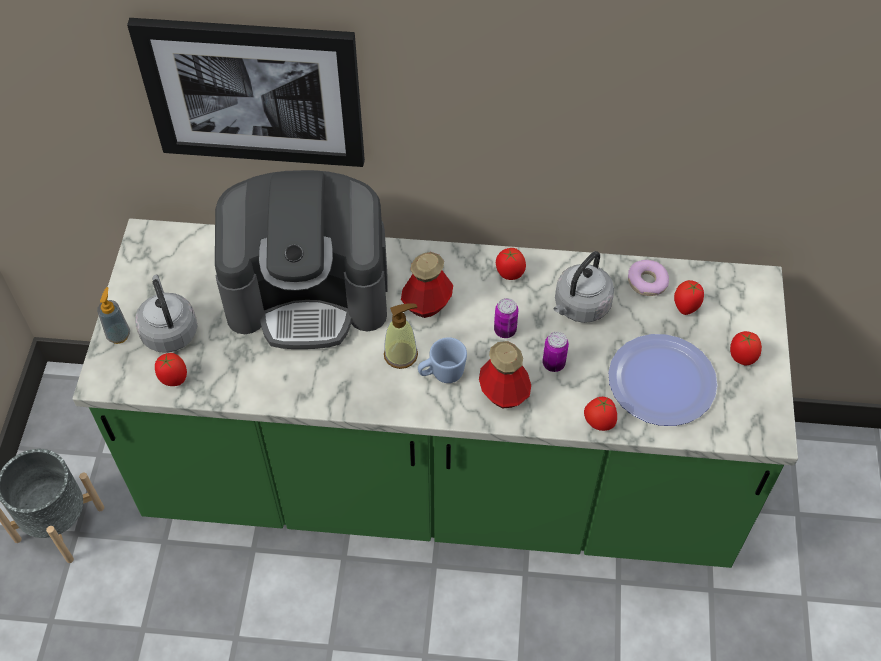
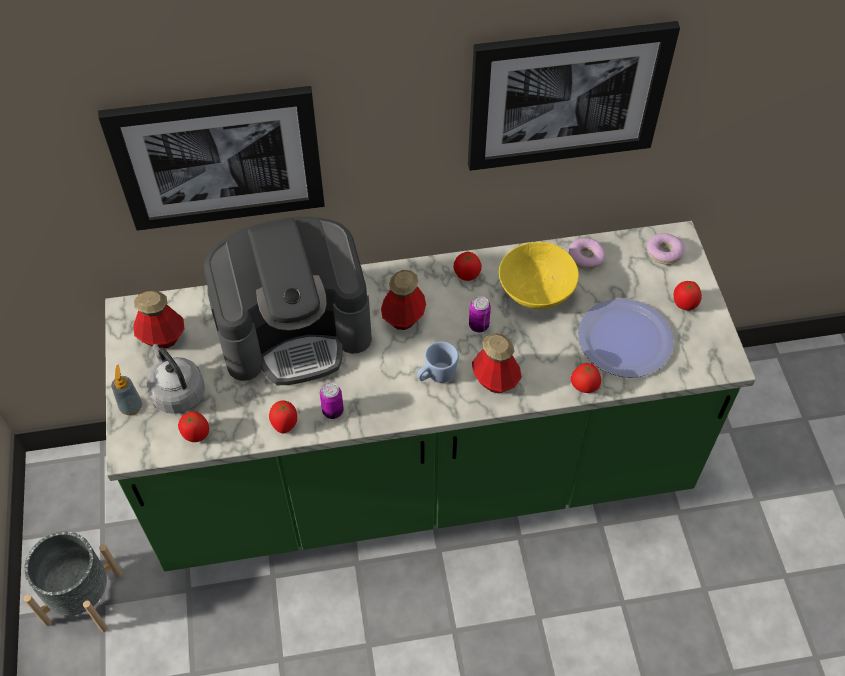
camera: 15 degrees left, 0 degrees up
(172, 271) = (162, 337): none -> bottle
(401, 355) = (395, 367): soap dispenser -> none
(553, 364) = (529, 345): can -> can (333, 411)
(580, 307) = (536, 291): grey kettle -> yellow bowl
(641, 96) = (566, 95): none -> picture
(686, 306) = (624, 271): tomato -> tomato (285, 424)
(737, 295) = (664, 253): none -> donut

